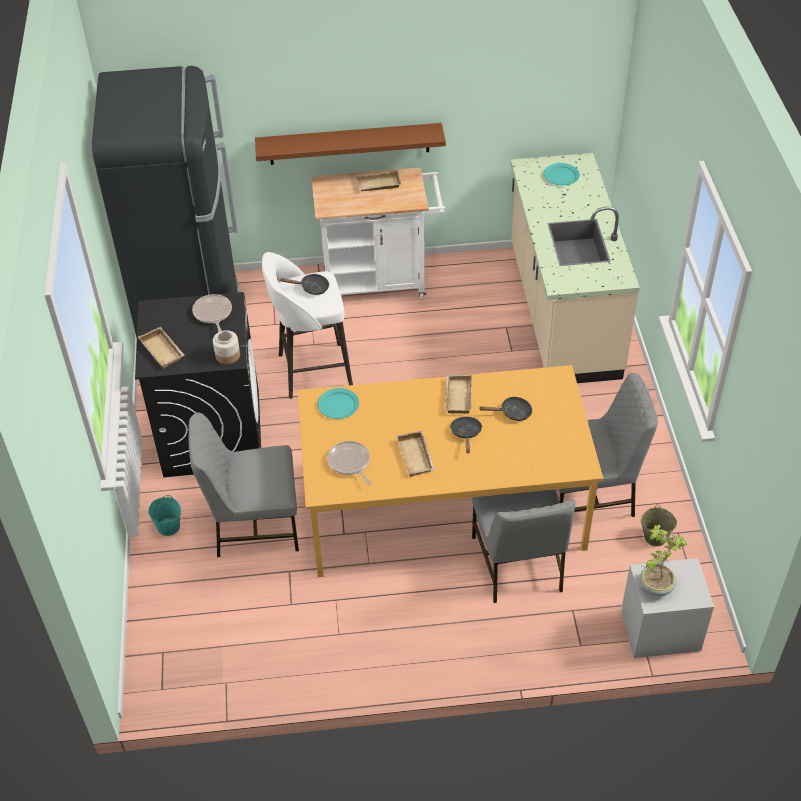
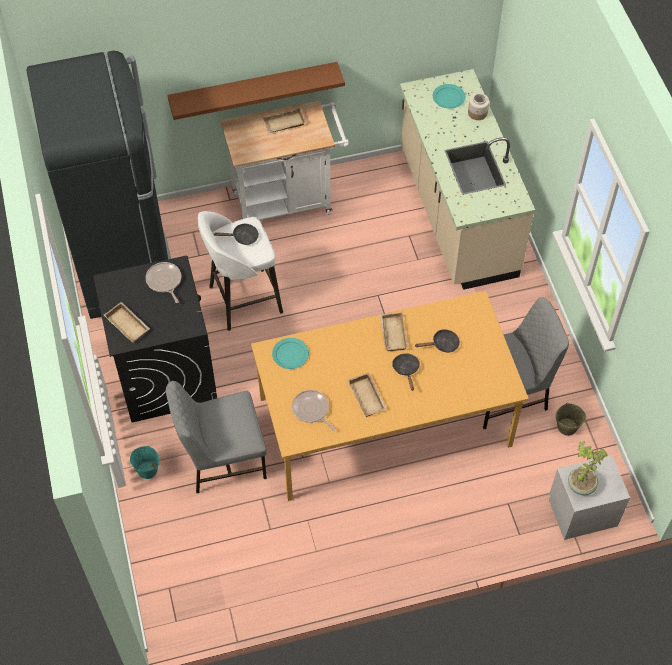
camera: 10 degrees left, 10 degrees up
(227, 355) = (188, 323): jar -> jar (477, 113)
(518, 565) = (456, 467): grey chair -> none

